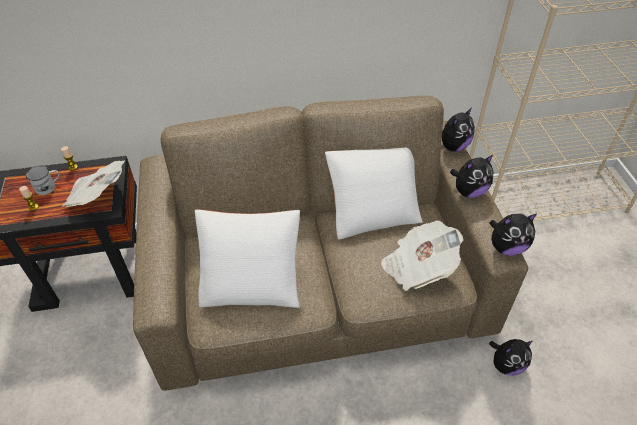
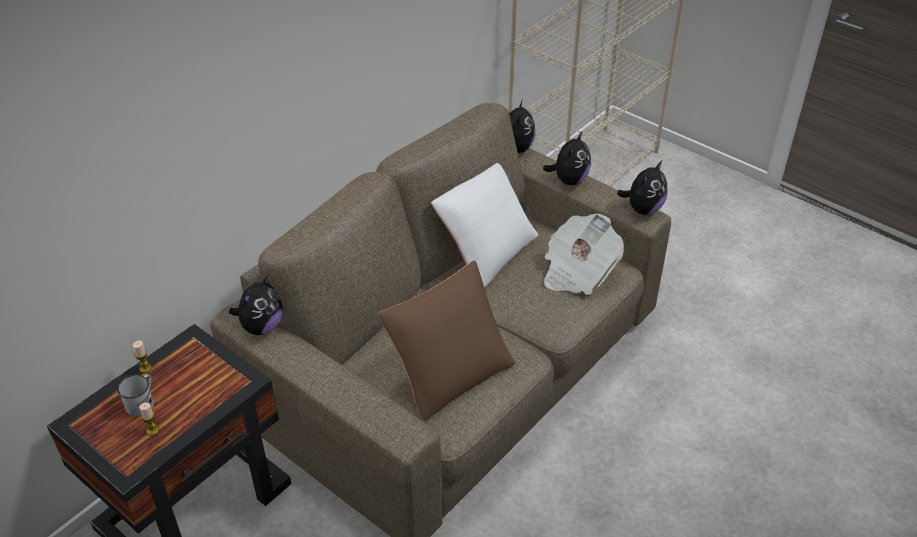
camera: 40 degrees left, 5 degrees down
(98, 196) = (218, 377): newspaper -> none
(252, 283) = (449, 371): white pillow -> brown pillow
(506, 365) = (680, 331): plush toy -> plush toy (261, 326)

